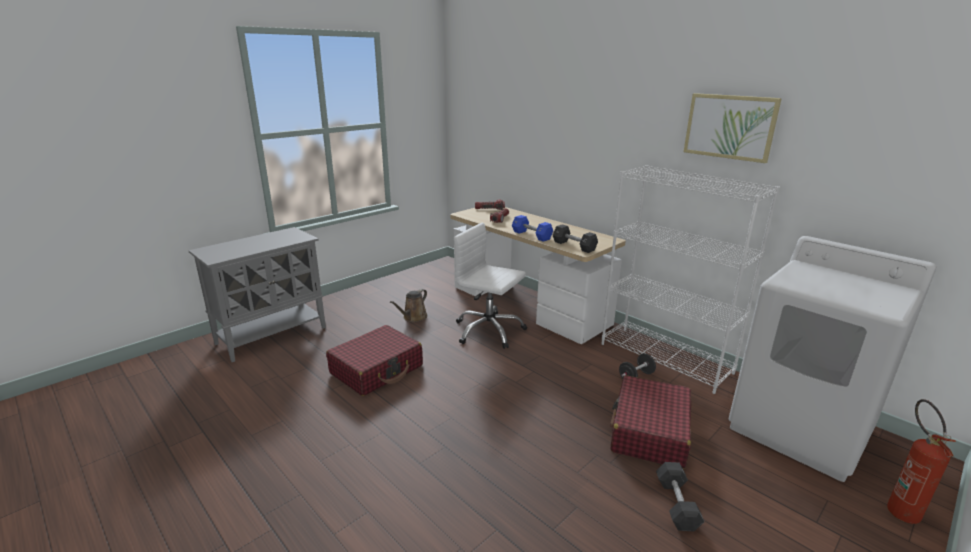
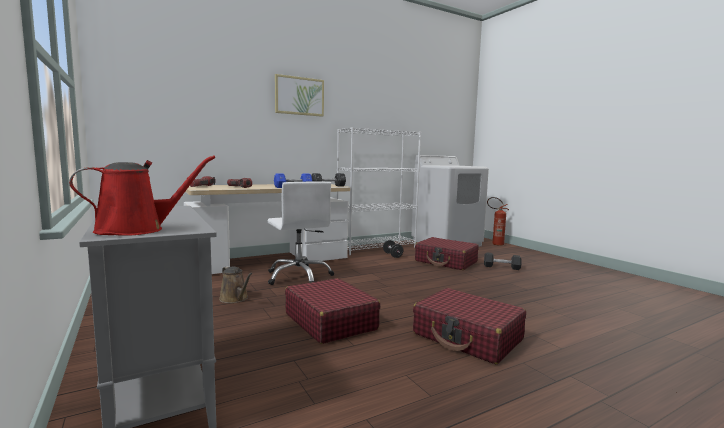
camera: 75 degrees left, 15 degrees down
(215, 251) = (137, 229): none -> red watering can
(355, 455) = (467, 337): none -> red suitcase
(488, 331) = (299, 276): white office chair -> white office chair turned 75 degrees counterclockwise
(729, 127) = (375, 104): picture -> picture (299, 96)

